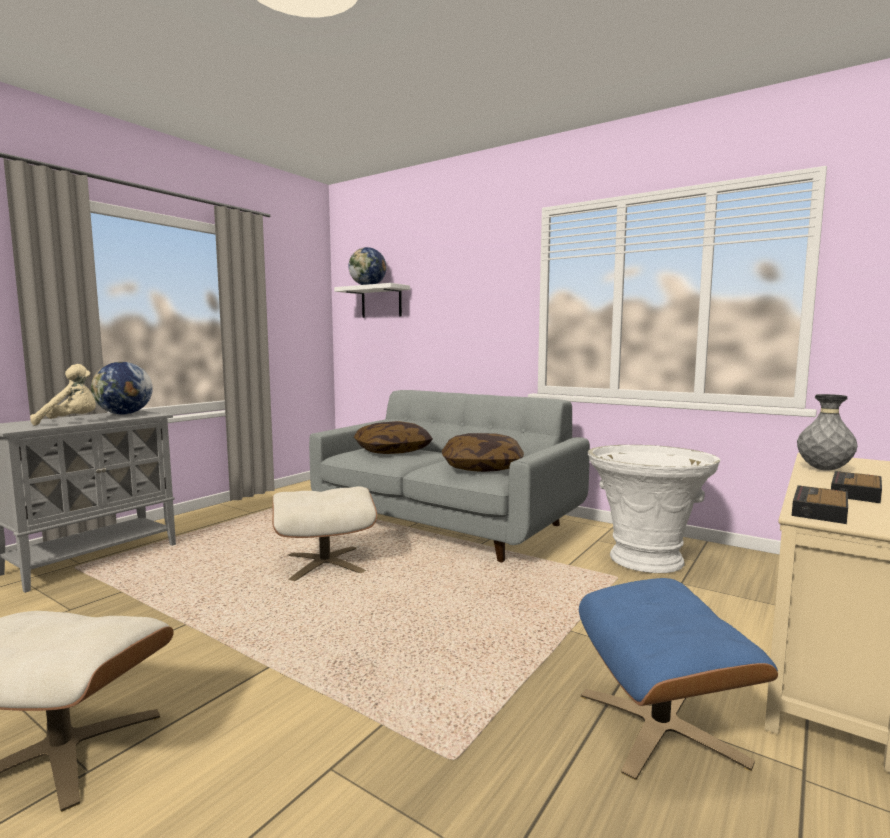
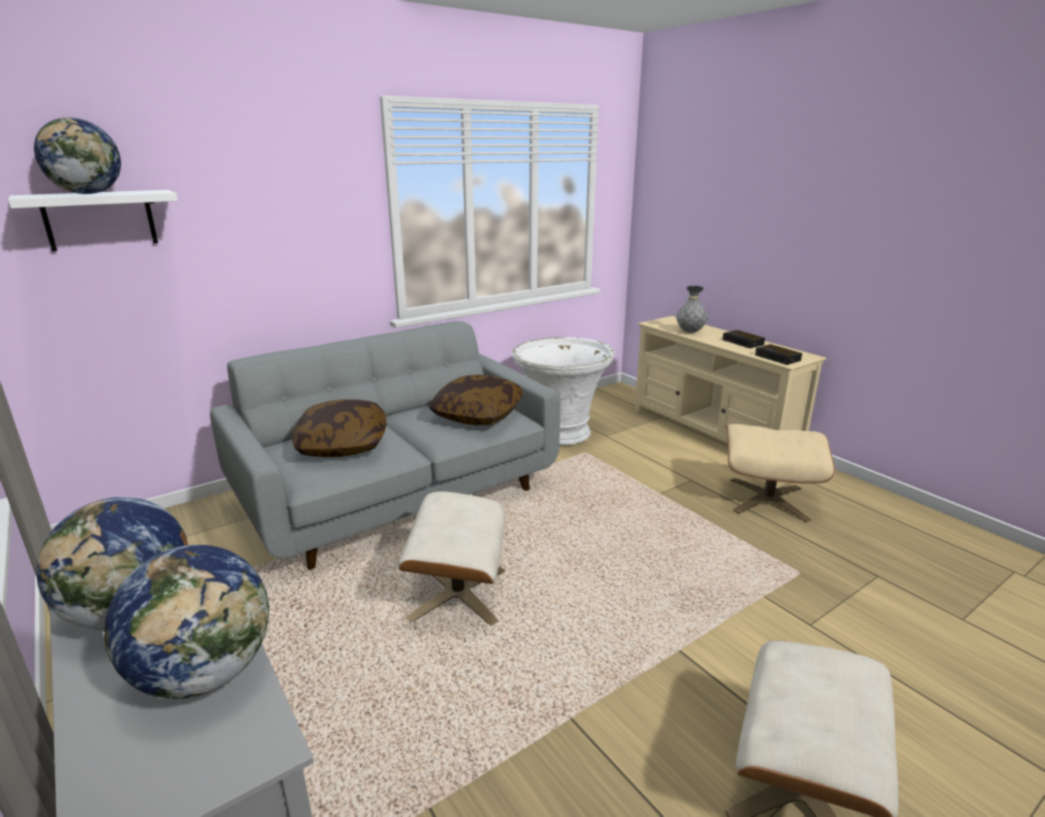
camera: 70 degrees left, 15 degrees up
(71, 422) = (206, 673): beige plush toy -> globe
(661, 727) = (768, 499): blue ottoman -> beige ottoman

